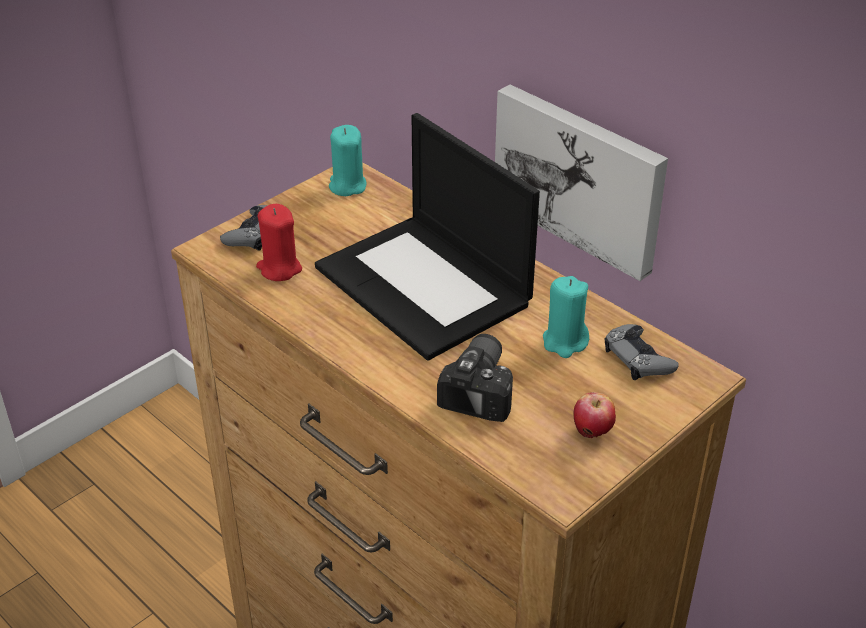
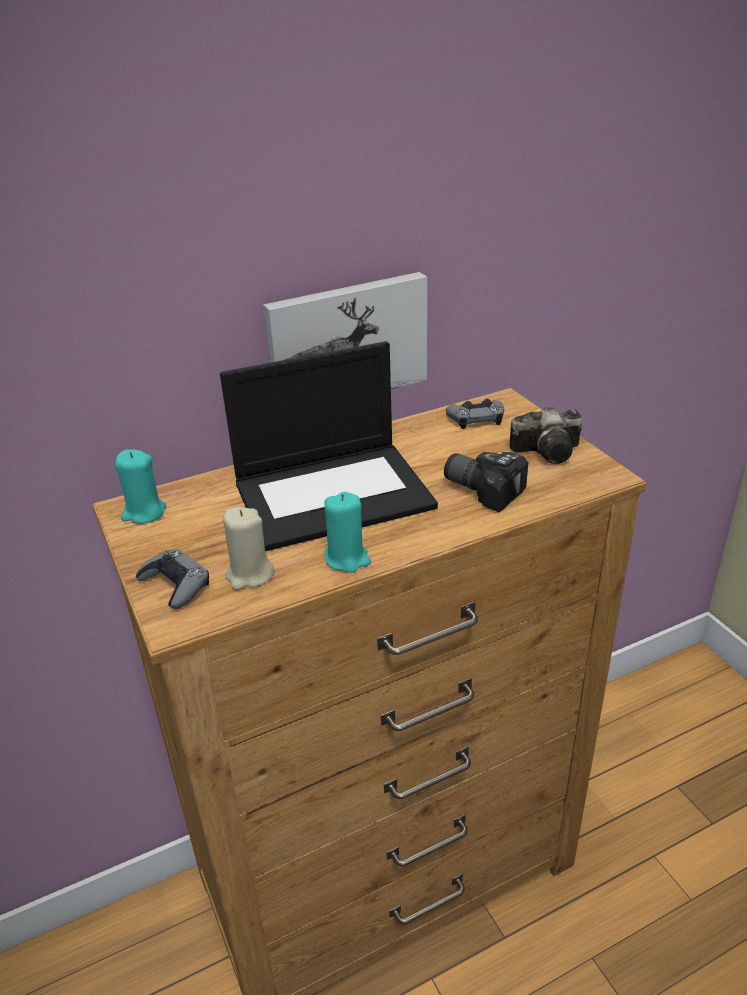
camera: 70 degrees left, 5 degrees down
(279, 268) = (249, 575): red candle -> beige candle
(565, 342) = (443, 443): turquoise candle -> turquoise candle (347, 558)
(592, 432) = (550, 451): apple -> camera

